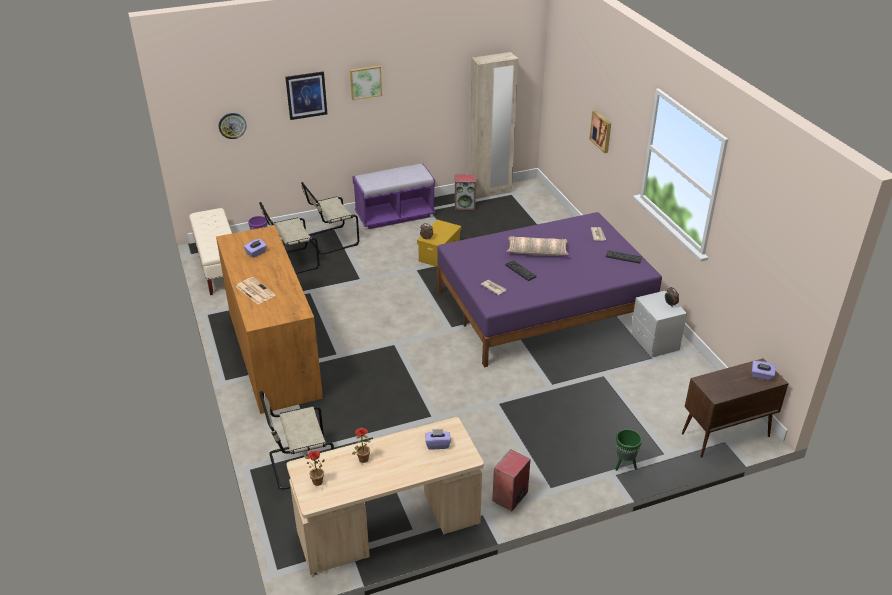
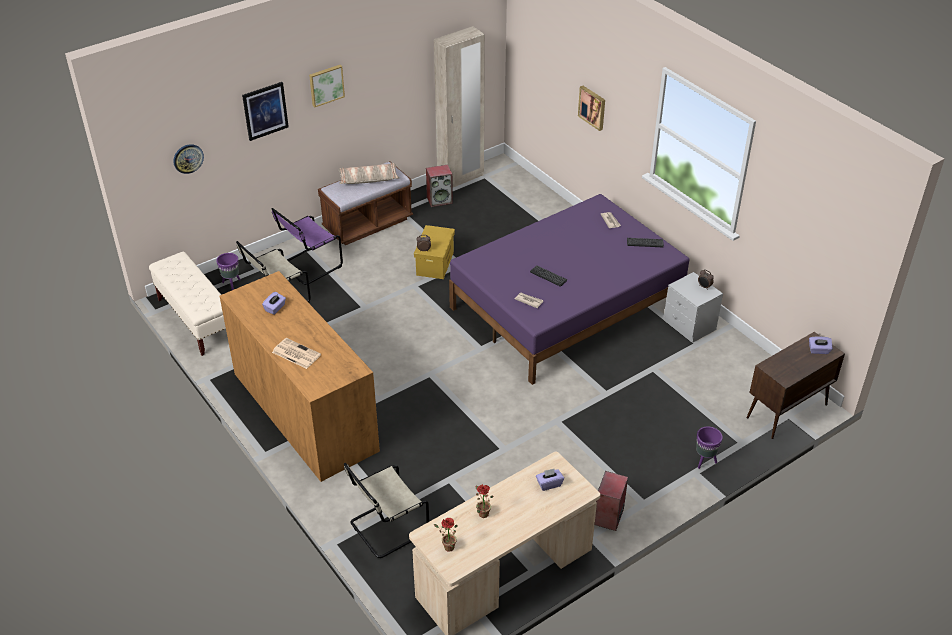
camera: 15 degrees left, 5 degrees up
(330, 241) = (308, 266): beige chair -> purple chair
(395, 215) = (367, 224): purple bench -> brown bench
(537, 251) = (556, 250): pillow -> pillow (368, 179)
(624, 465) = (704, 461): green planter -> purple planter

